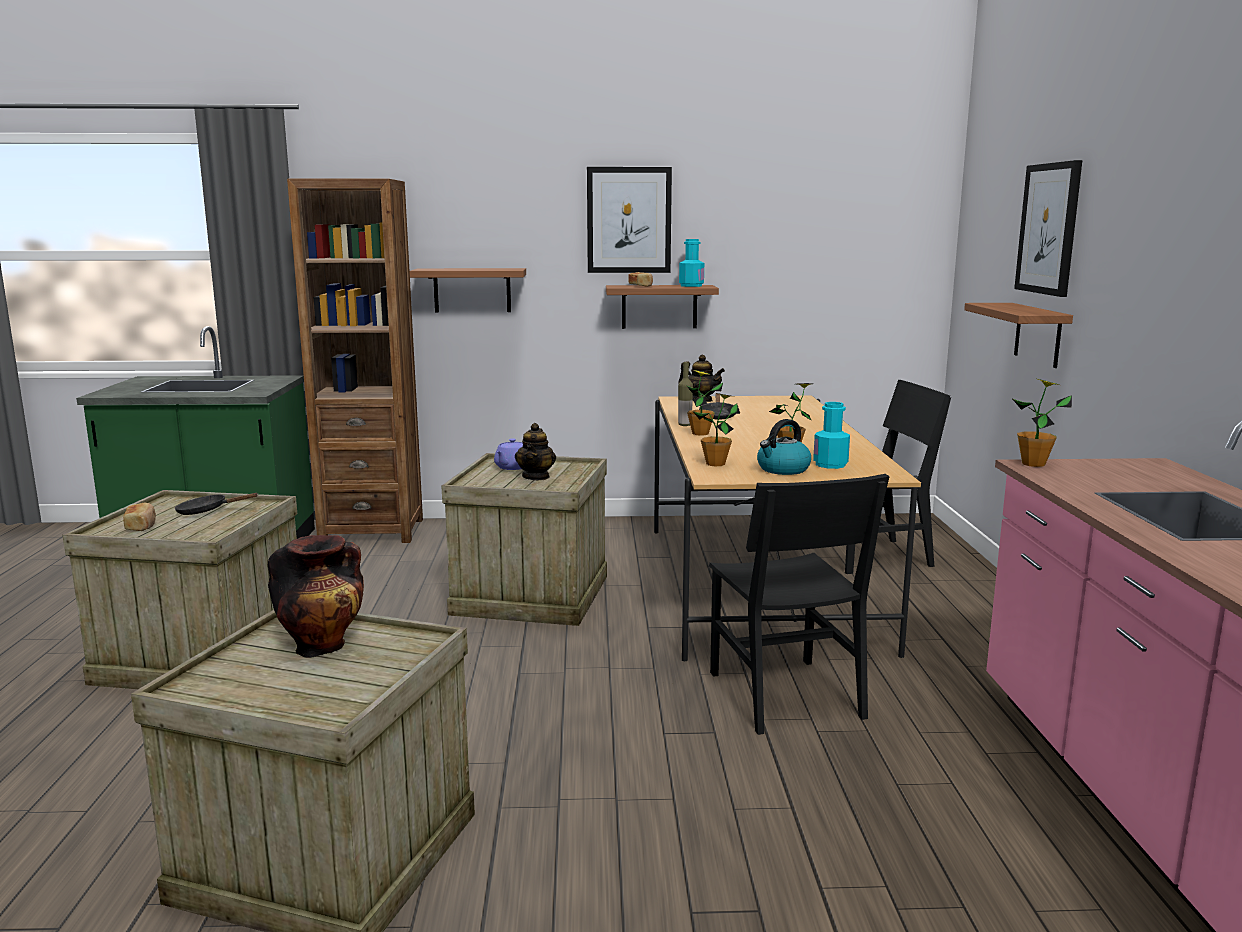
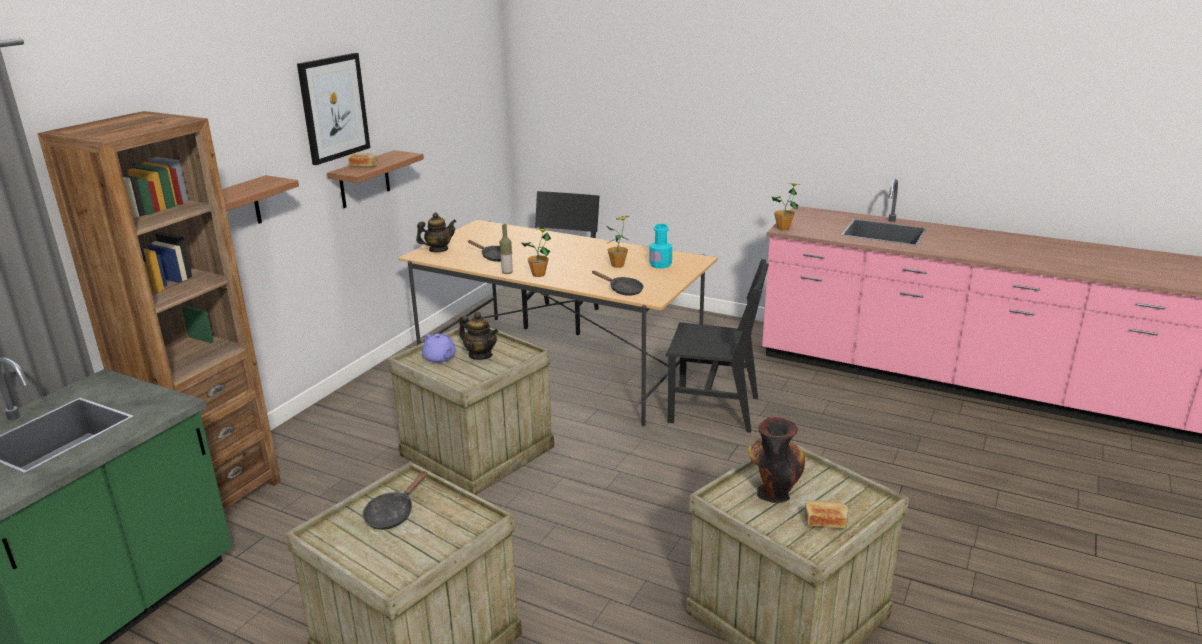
camera: 60 degrees left, 10 degrees up
(141, 525) = (398, 555): bread -> bread (825, 522)
(691, 286) = (394, 156): turquoise bottle -> none
(715, 464) = (623, 290): potted plant -> black frying pan
(783, 469) = (657, 278): kettle -> none
(1038, 335) = (641, 144): shelf -> none
(1049, 229) = (641, 77): picture -> none

